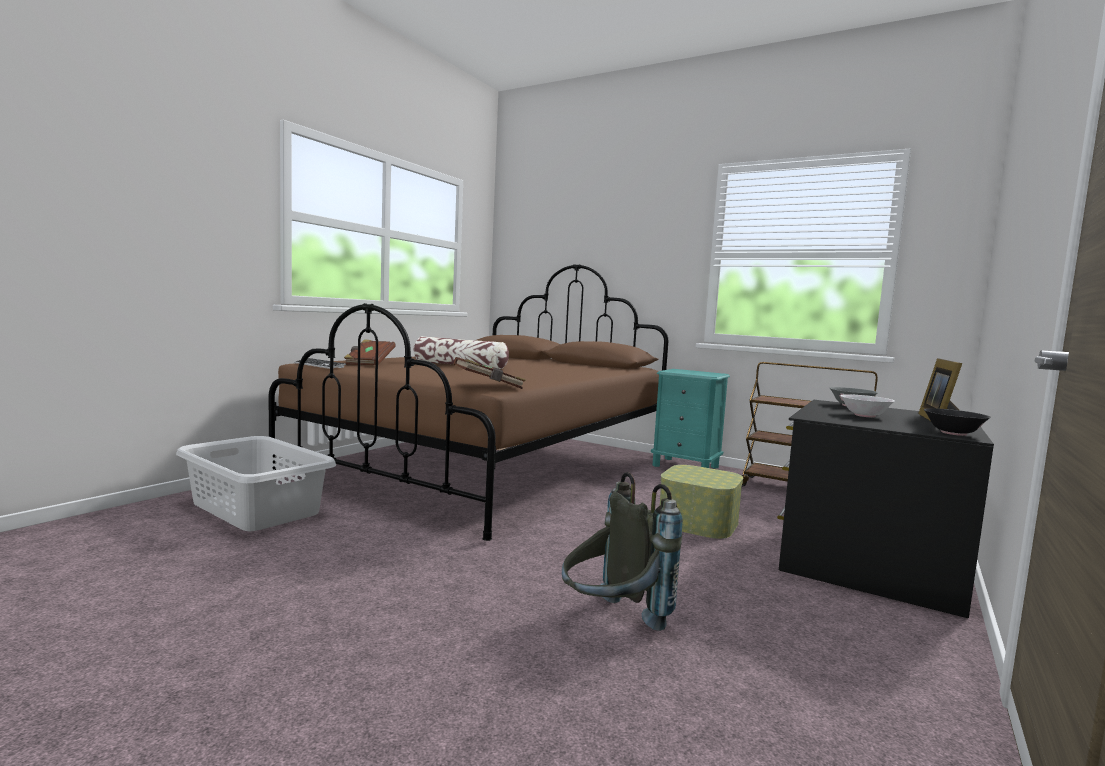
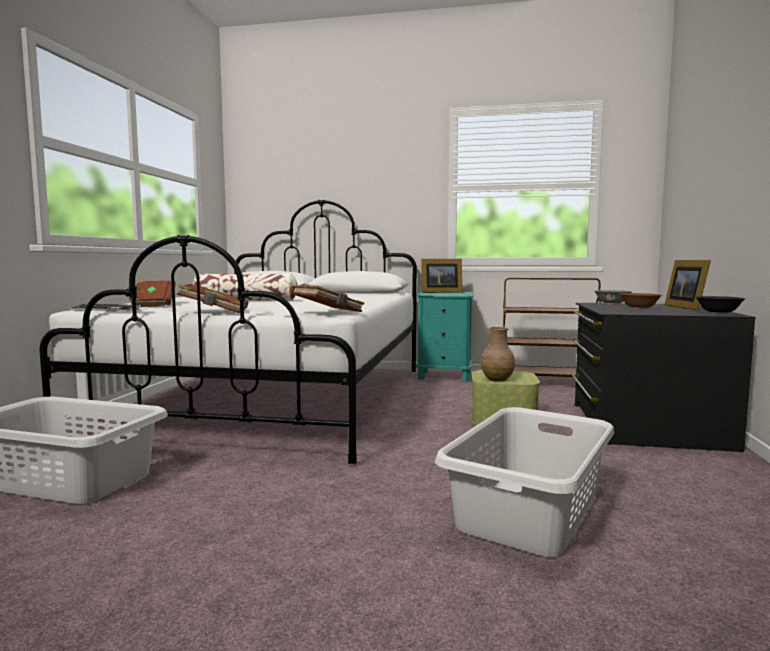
camera: 20 degrees left, 0 degrees up
(396, 375) = (214, 311): none -> brown book
(490, 465) = (278, 399): brown bed -> white bed
(611, 622) = (531, 510): grey backpack -> grey laundry basket
(686, 372) = (439, 292): none -> picture frame
(689, 477) = (497, 379): none -> brown vase
(864, 415) = (639, 308): white bowl -> brown bowl

